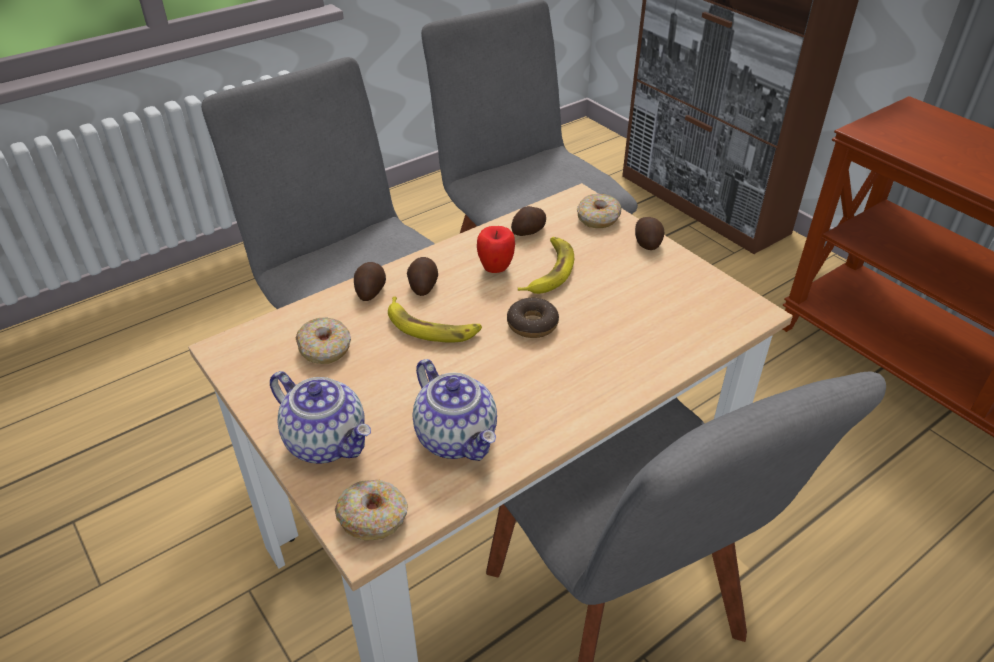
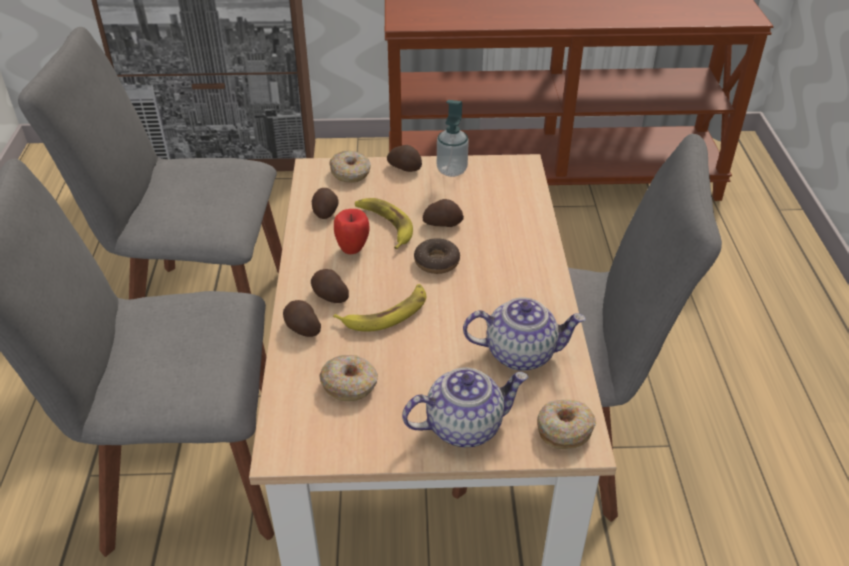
camera: 55 degrees left, 0 degrees up
(593, 302) = (442, 223): none -> potato
(680, 271) = (452, 170): none -> soap dispenser

